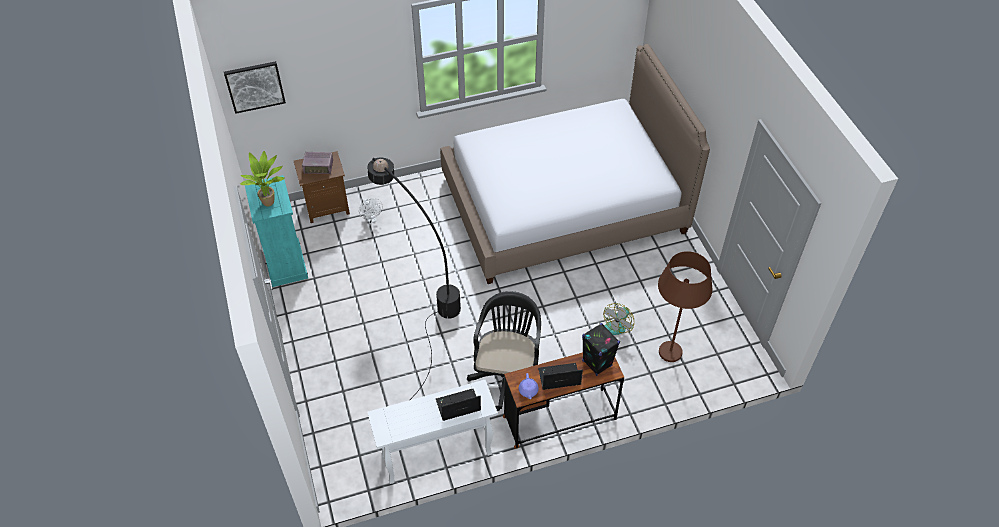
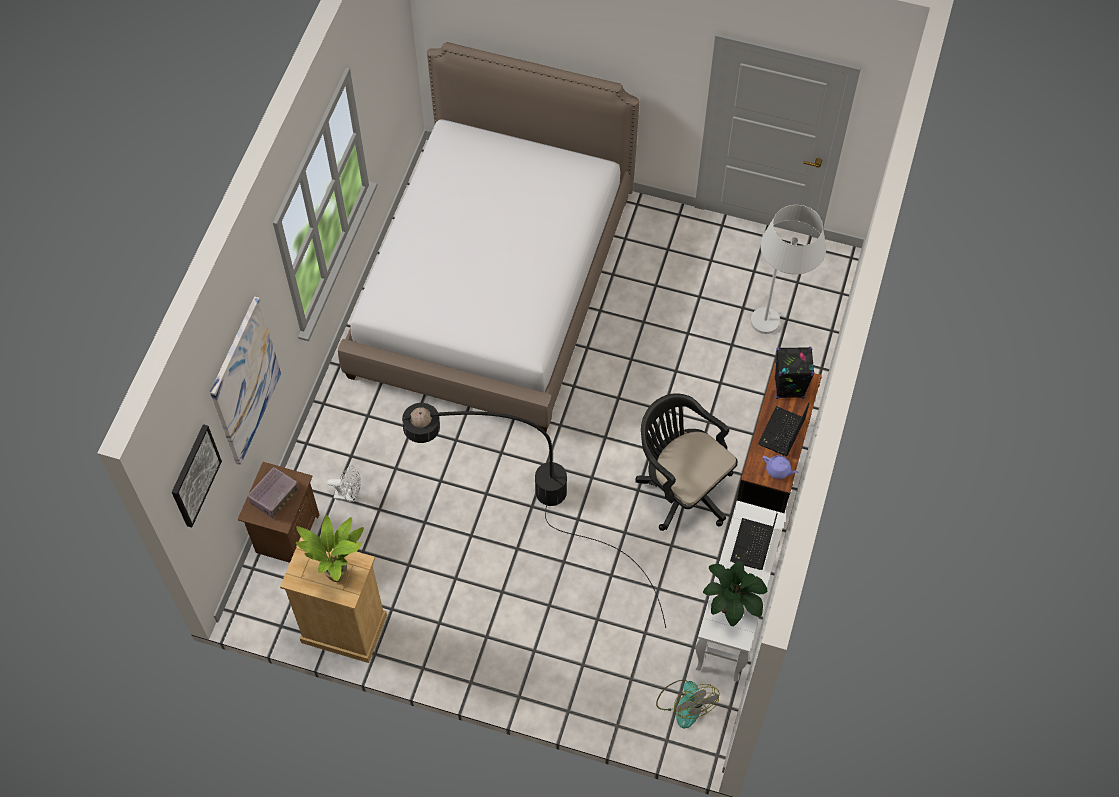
camera: 55 degrees left, 10 degrees up
(285, 264) = (343, 629): turquoise dresser -> beige dresser
(336, 79) = (244, 381): none -> picture
(404, 418) = (732, 604): none -> potted plant
(617, 324) = (695, 344): fan -> fan (685, 703)
(666, 362) = (774, 333): brown floor lamp -> white floor lamp

